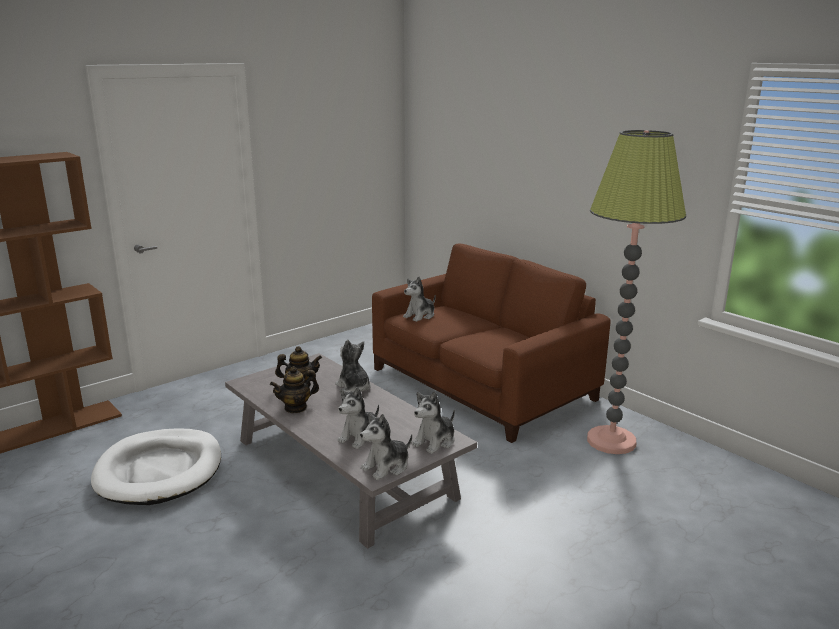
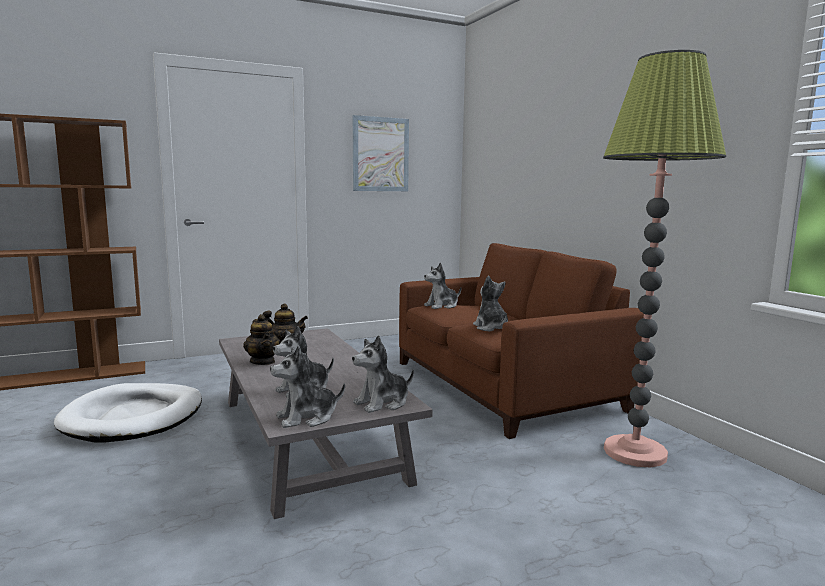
camera: 15 degrees right, 10 degrees down
(296, 407) = (263, 362): teapot -> teapot turned 105 degrees counterclockwise
(326, 147) = (380, 154): none -> picture
(353, 388) = (335, 353): plush toy -> plush toy (491, 328)

